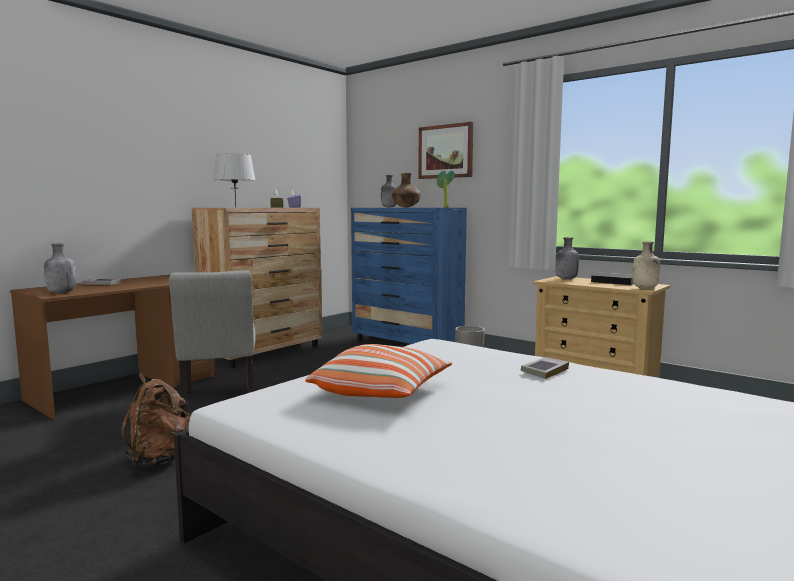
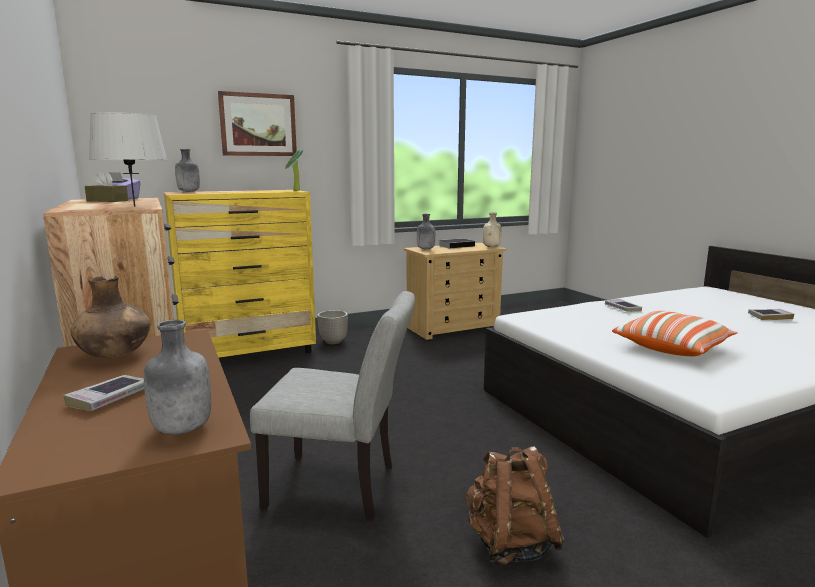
camera: 65 degrees left, 5 degrees up
(406, 207) = (235, 191): brown vase -> brown vase (115, 356)
(407, 344) = (249, 353): blue dresser -> yellow dresser
(665, 450) = (770, 317): none -> book

